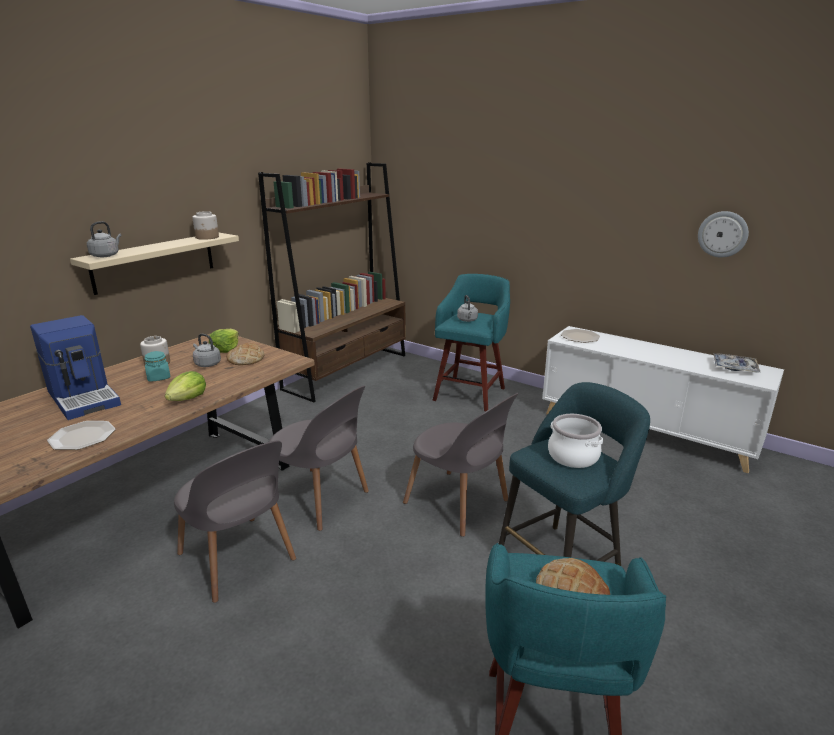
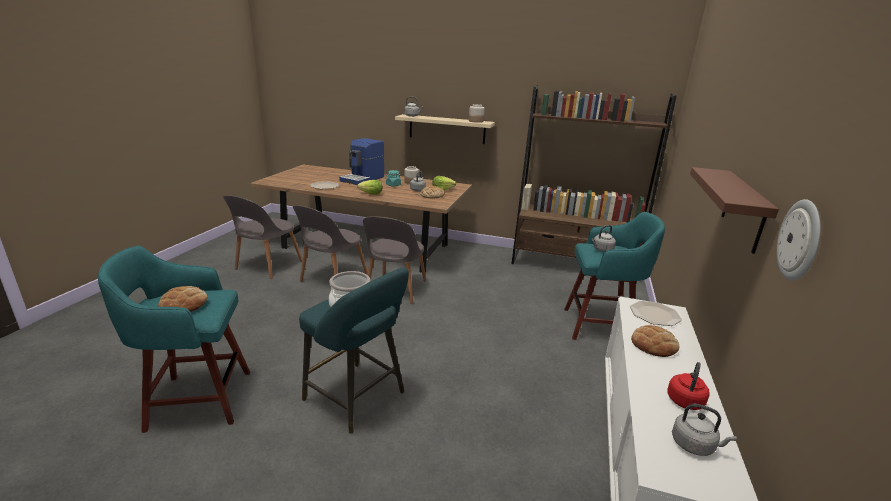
camera: 70 degrees right, 0 degrees up
(459, 504) = (414, 341): grey chair -> grey chair (267, 266)
(624, 235) = (744, 210): none -> brown shelf
(625, 348) = (653, 345): none -> bread
(690, 358) = (685, 400): none -> red kettle
(734, 367) = (694, 445): tray -> grey kettle

